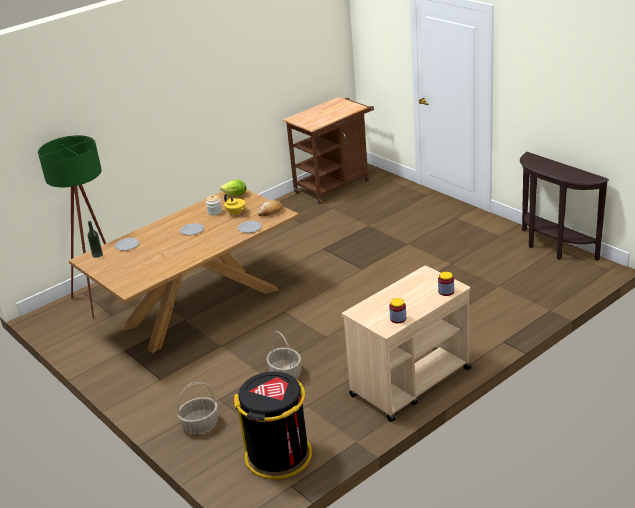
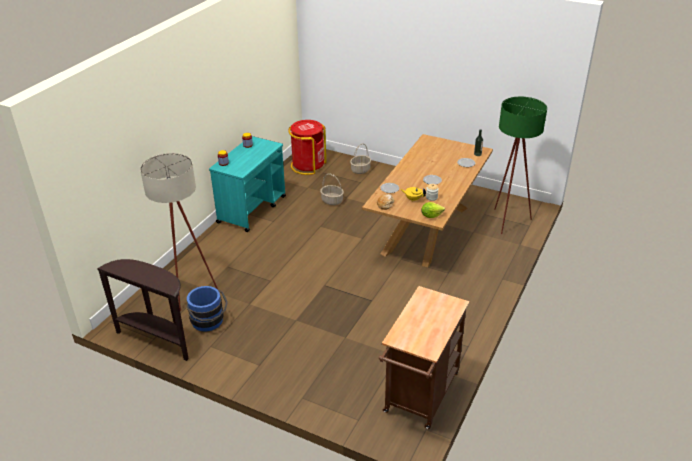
camera: 155 degrees right, 5 degrees up
(279, 456) = (308, 165): black trash can -> red trash can
(410, 382) = (252, 209): beige cart -> turquoise cart
(498, 254) = (209, 322): none -> blue bucket
(518, 285) = (189, 291): none -> beige floor lamp

